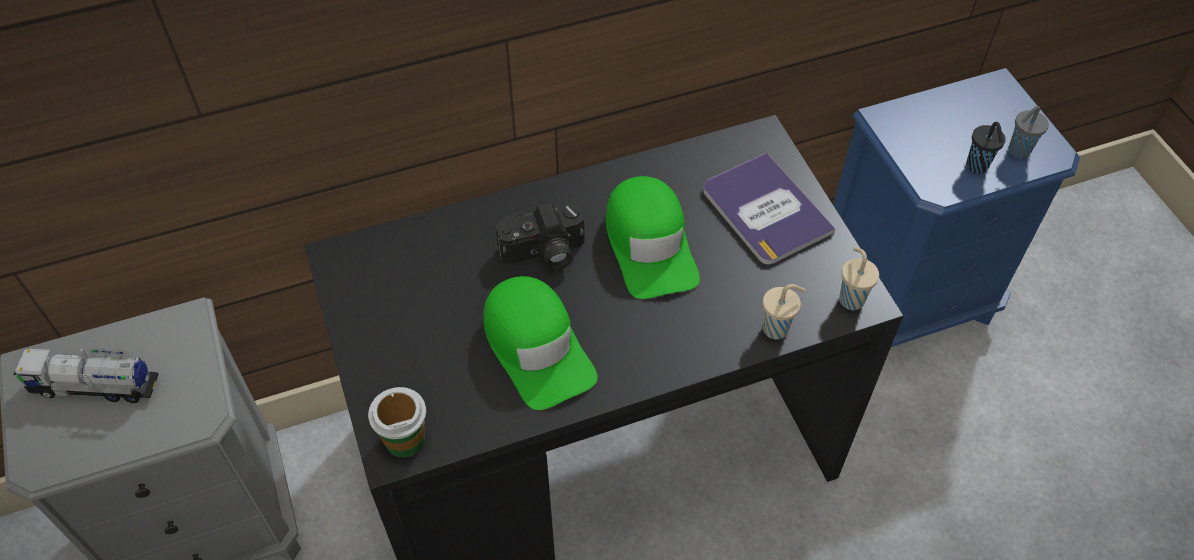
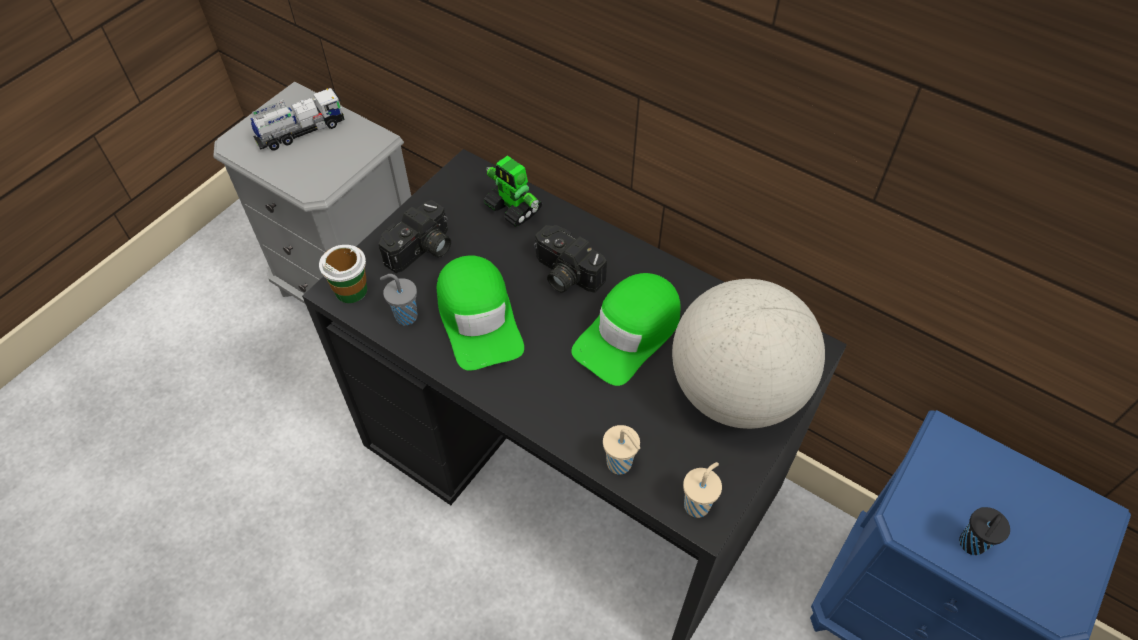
camera: 55 degrees right, 0 degrees up
(95, 386) = (301, 131): toy truck -> toy truck turned 90 degrees clockwise
(410, 350) = (422, 251): none -> camera
(427, 247) = (513, 209): none -> toy robot
(537, 347) = (479, 318): green cap -> green cap turned 45 degrees counterclockwise
(765, 210) = (735, 392): book -> globe
(1018, 151) = (1028, 573): grey cup -> grey cup (405, 316)

